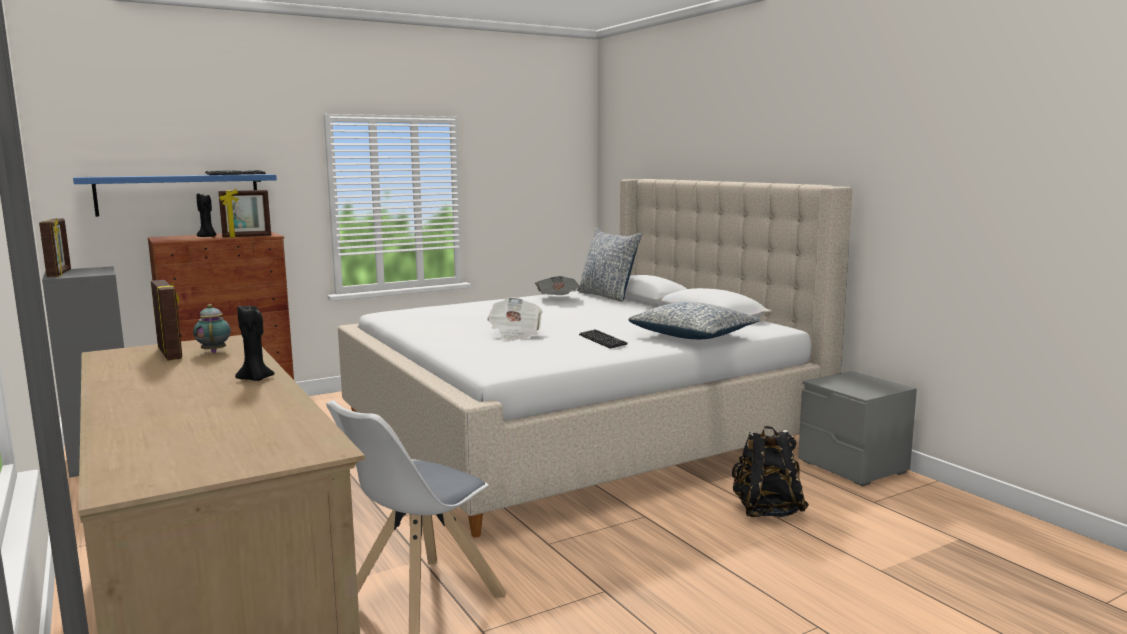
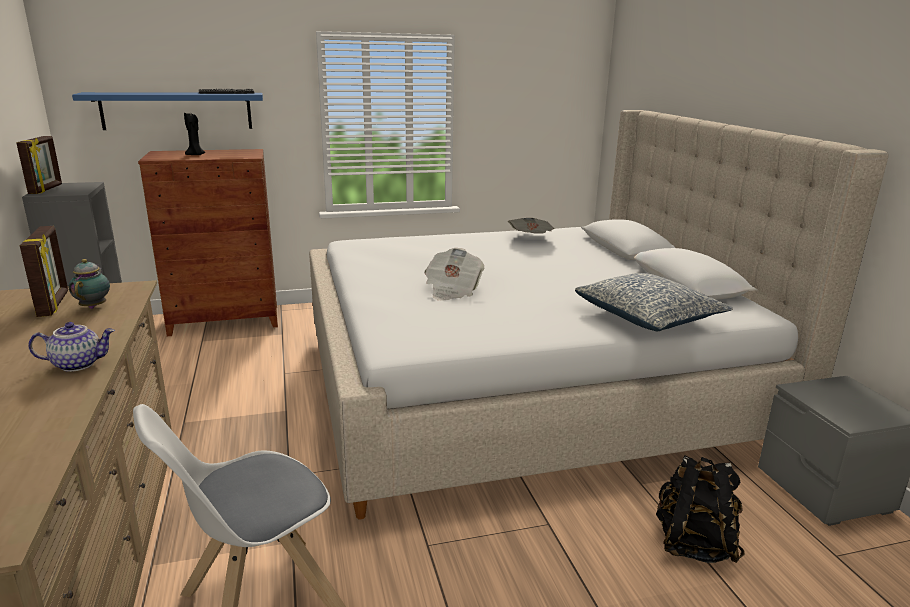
camera: 15 degrees right, 10 degrees up
(247, 236) = (228, 157): picture frame -> none
(255, 379) = (78, 364): black candle -> teapot
(602, 340) = (539, 312): keyboard -> none
(608, 296) = (586, 240): pillow -> none

